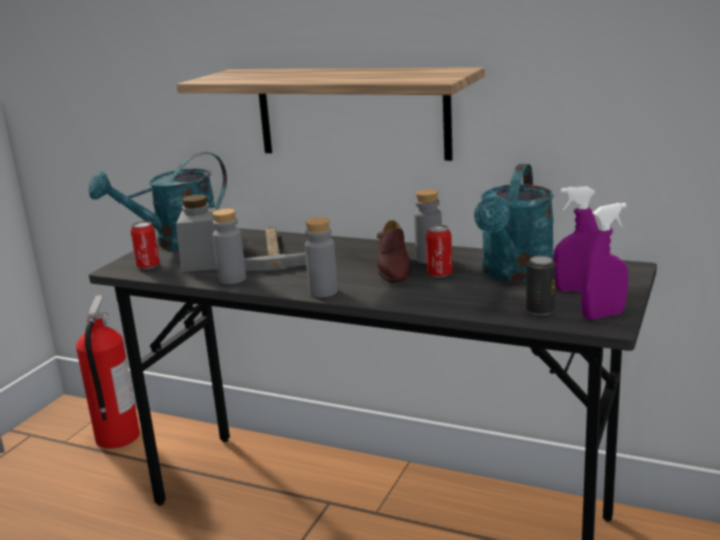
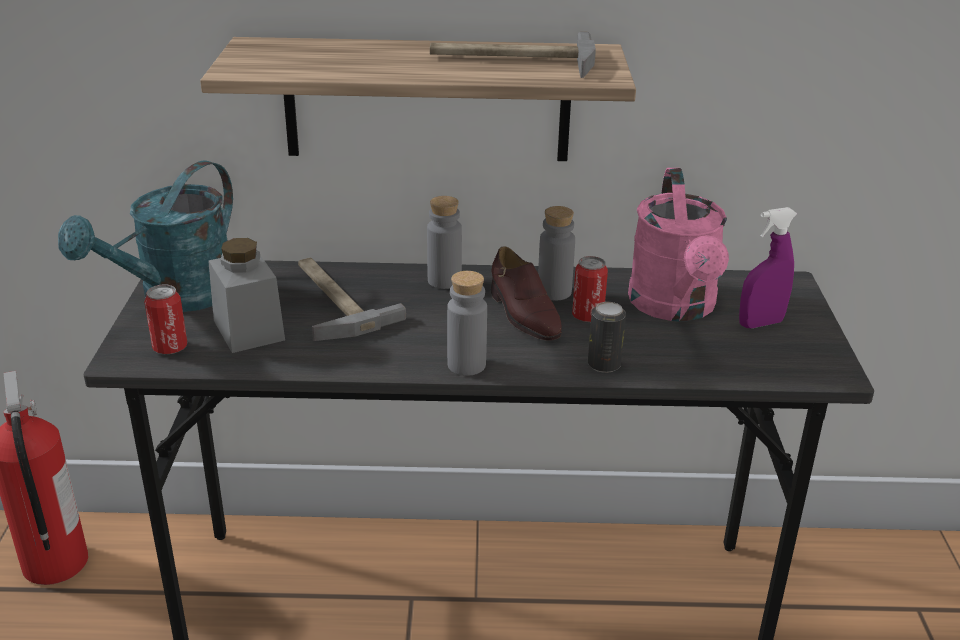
camera: 25 degrees left, 10 degrees up
(232, 279) = (321, 358): grey bottle -> grey bottle (444, 281)
(388, 74) = (512, 59): none -> hammer
(514, 275) = (675, 308): turquoise watering can -> pink watering can
(540, 310) = (747, 361): can -> can (604, 365)
(603, 315) = (818, 359): purple spray bottle -> none

